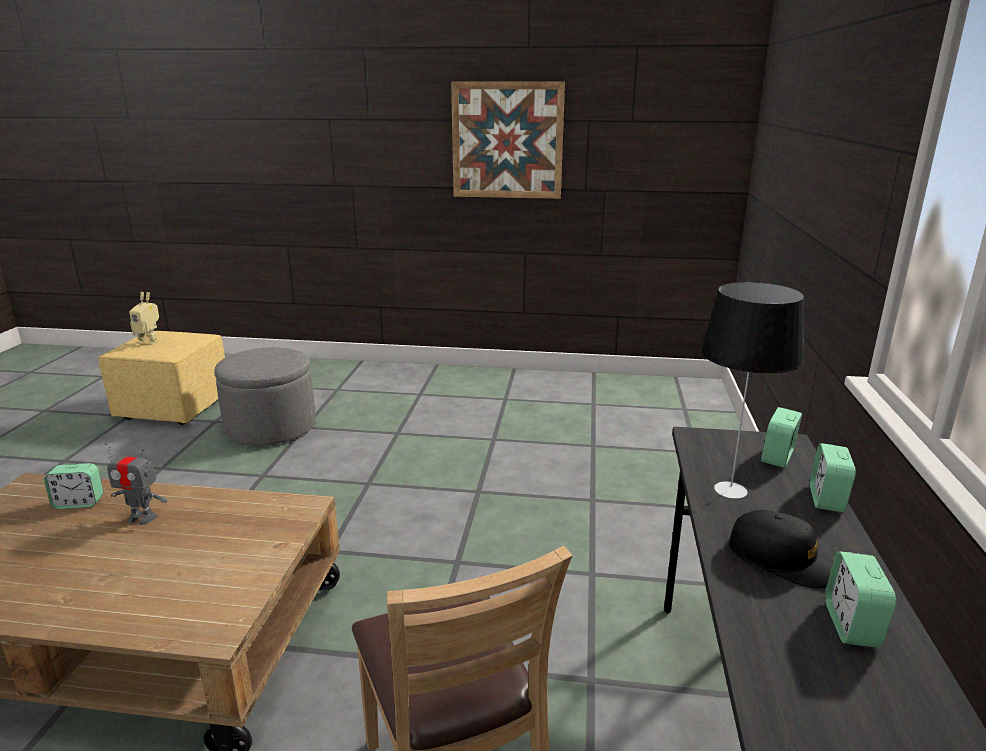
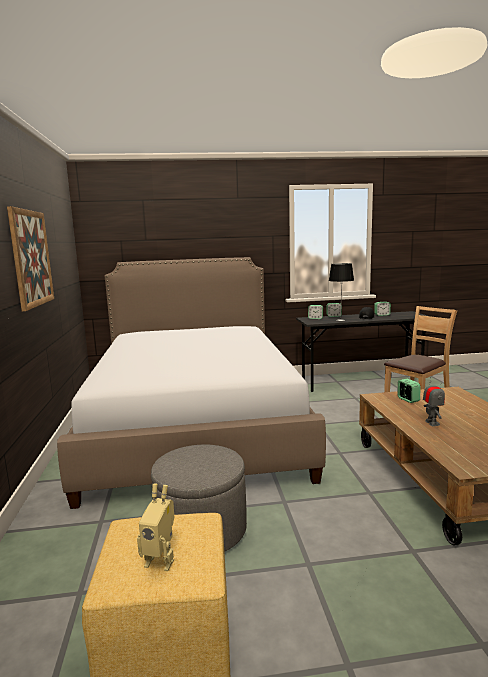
camera: 105 degrees left, 10 degrees down
(79, 503) = (449, 443): alarm clock -> alarm clock (408, 400)
(150, 341) = (161, 560): toy robot -> toy robot turned 105 degrees clockwise
(527, 444) = (195, 425): none -> bed

